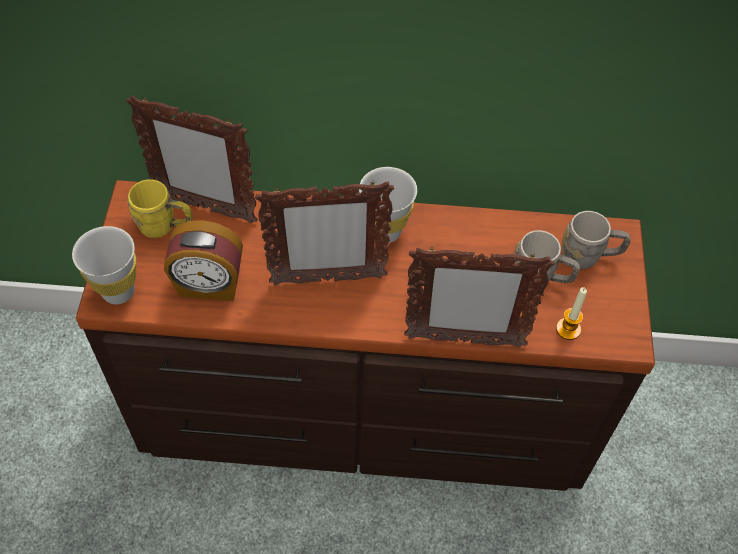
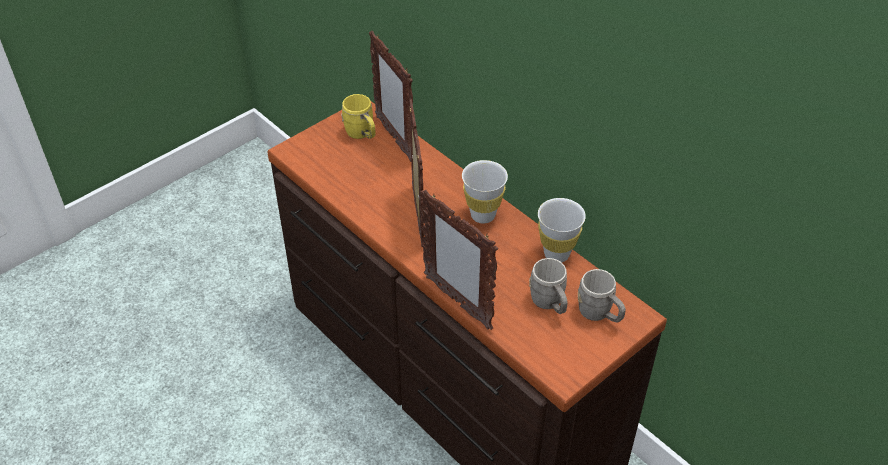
camera: 45 degrees right, 10 degrees down
(118, 291) = (301, 151): white cup -> white cup (556, 254)
(209, 285) = (350, 178): alarm clock -> none
(327, 280) = (417, 217): picture frame -> picture frame turned 135 degrees counterclockwise
(568, 329) = (531, 342): candle -> none

